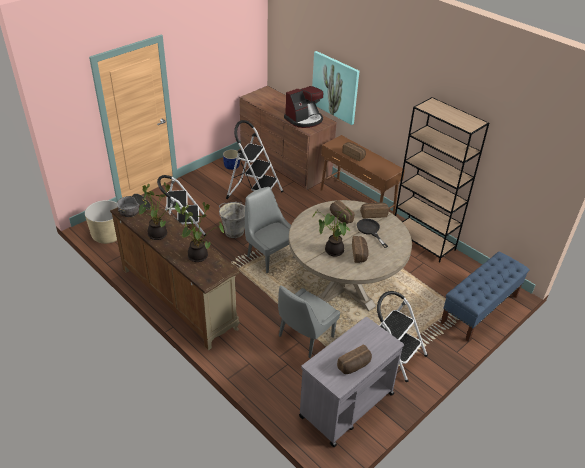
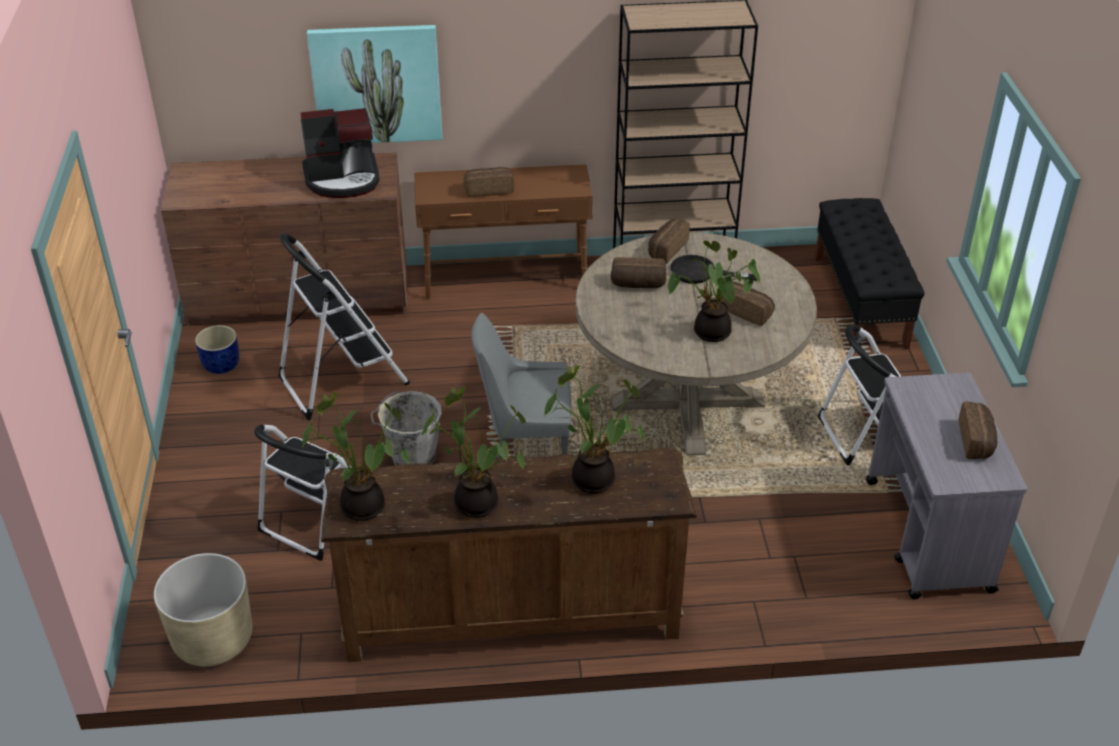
camera: 50 degrees left, 0 degrees up
(134, 210) = (364, 504): cooking pot -> potted plant
(304, 119) = (343, 179): coffee machine -> coffee machine turned 75 degrees clockwise
(304, 337) = (755, 507): grey chair -> none
(479, 309) = (860, 302): blue bench -> black bench

